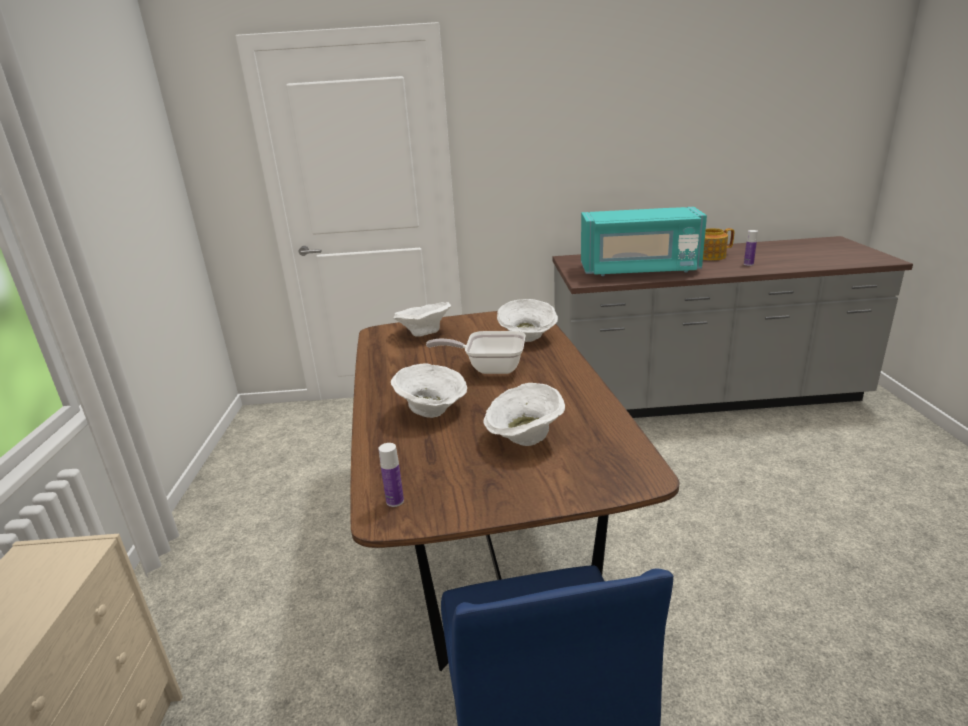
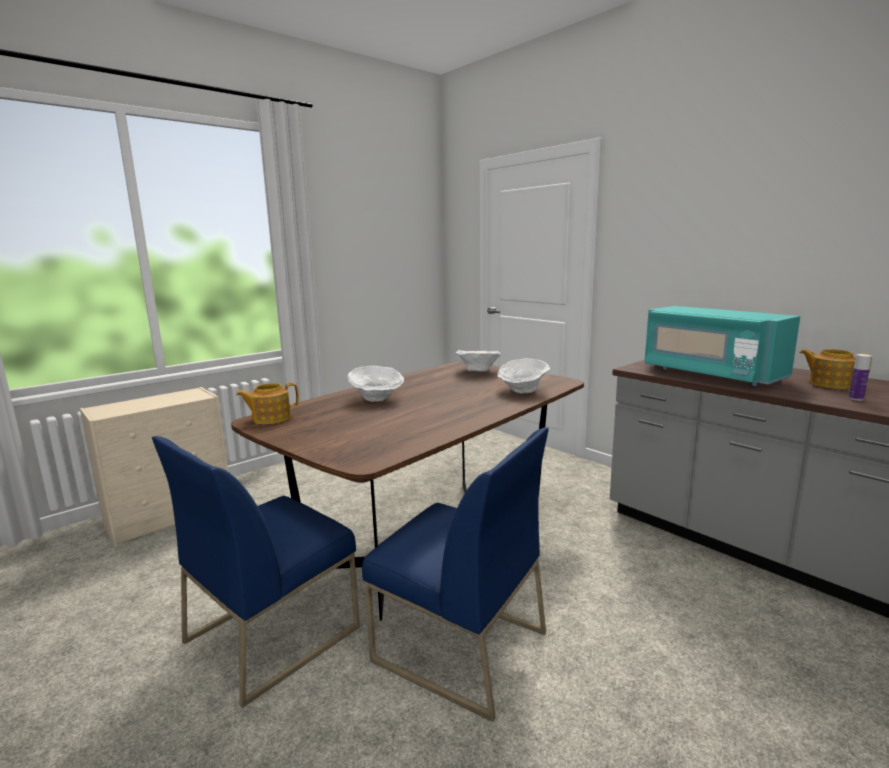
camera: 50 degrees right, 10 degrees down
(395, 501) = (270, 418): bottle -> teapot
(489, 368) = (456, 395): frying pan -> none
(524, 438) = (373, 424): white bowl -> none
(672, 604) = (458, 647): none -> blue chair

